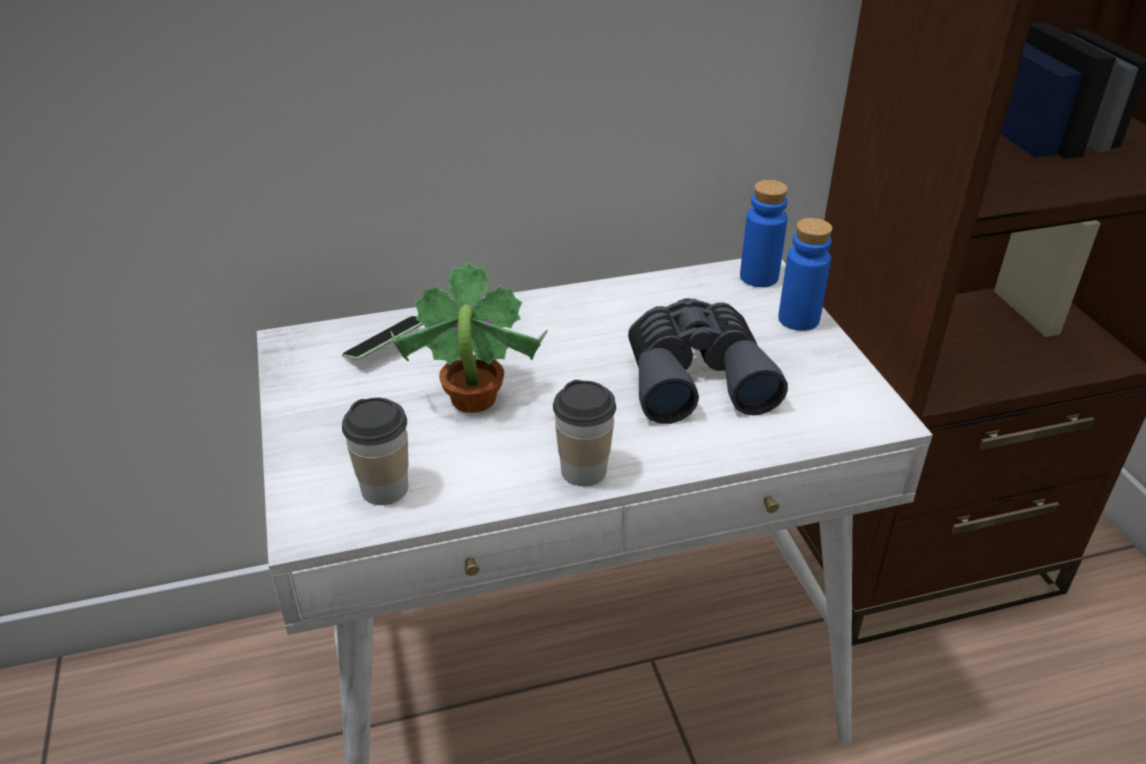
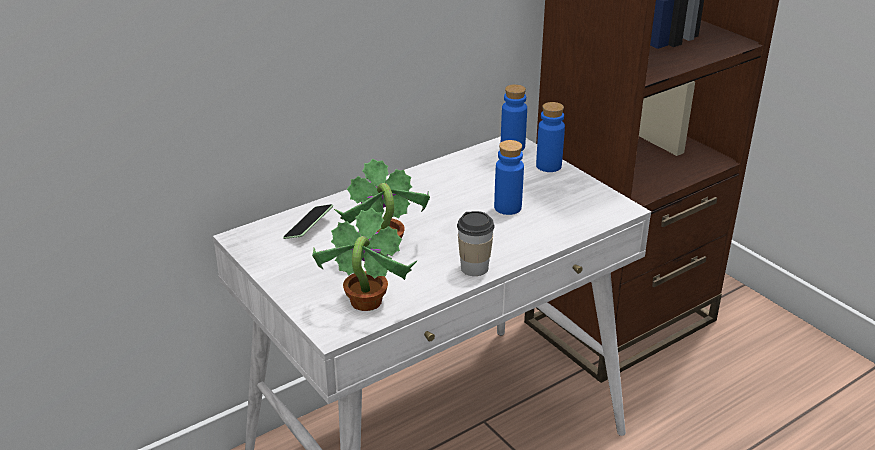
camera: 20 degrees left, 5 degrees down
(385, 488) = (365, 302): cup -> potted plant
(695, 376) = (507, 207): grey binoculars -> blue bottle

